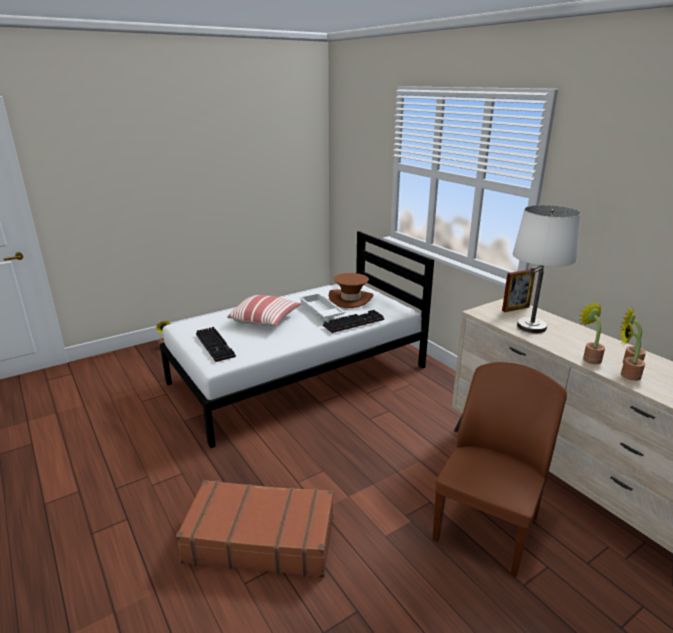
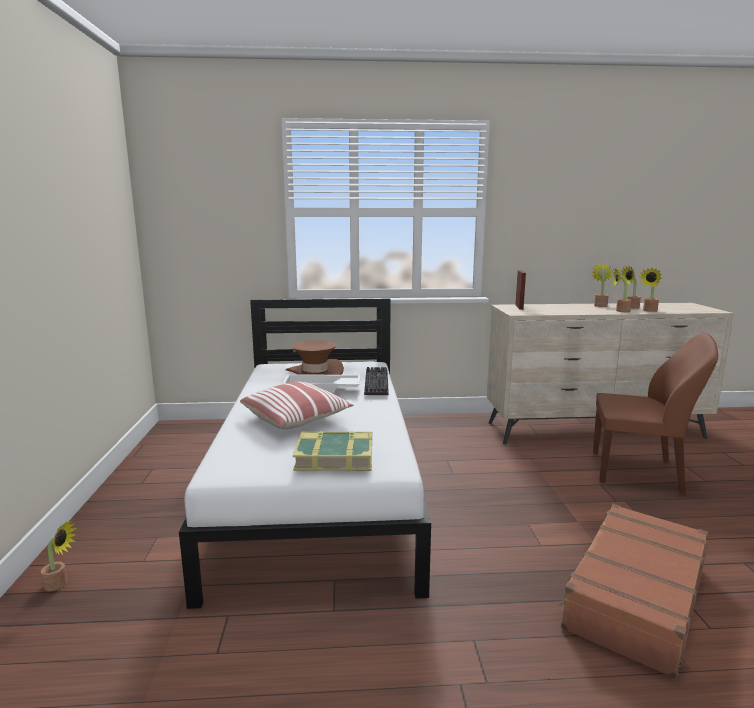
camera: 60 degrees left, 10 degrees down
(216, 345) = (335, 457): keyboard -> book
(487, 527) = (638, 472): brown chair -> brown chair turned 135 degrees clockwise
(531, 326) = (557, 310): white table lamp -> none
(609, 344) = (600, 305): none -> potted plant

